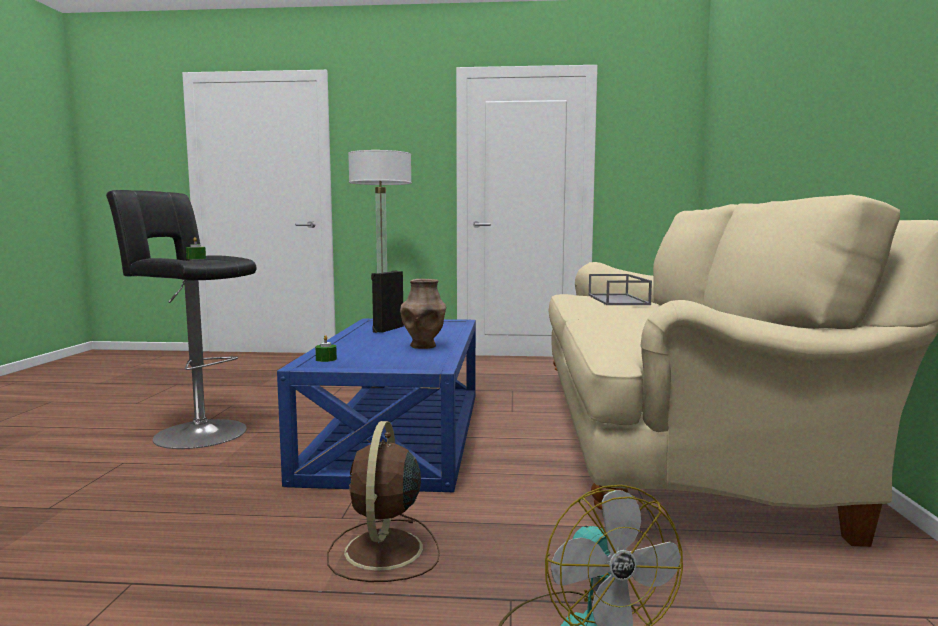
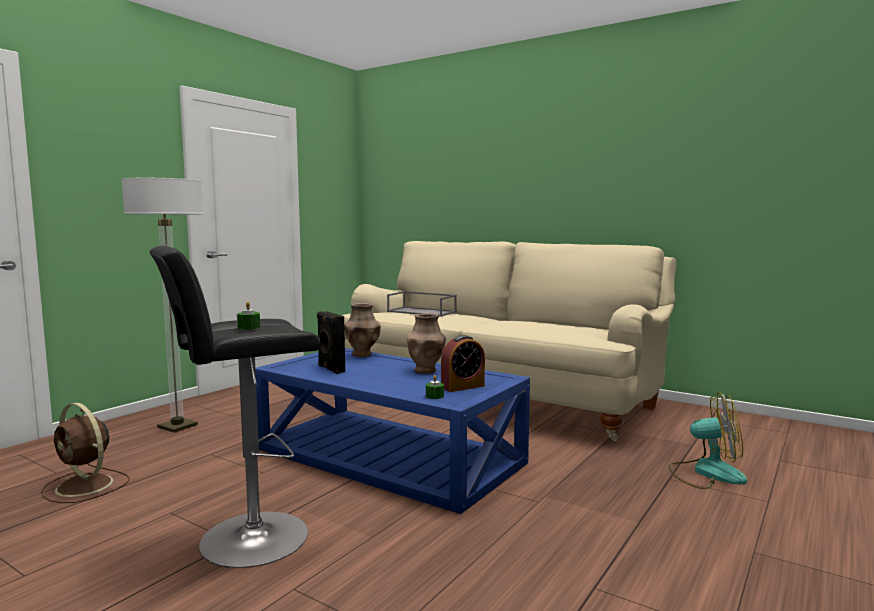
camera: 60 degrees left, 0 degrees up
(374, 361) = (462, 387): none -> alarm clock
(383, 551) = (599, 497): brown fan -> brown fan (86, 486)
(453, 326) = (362, 354): none -> brown vase

